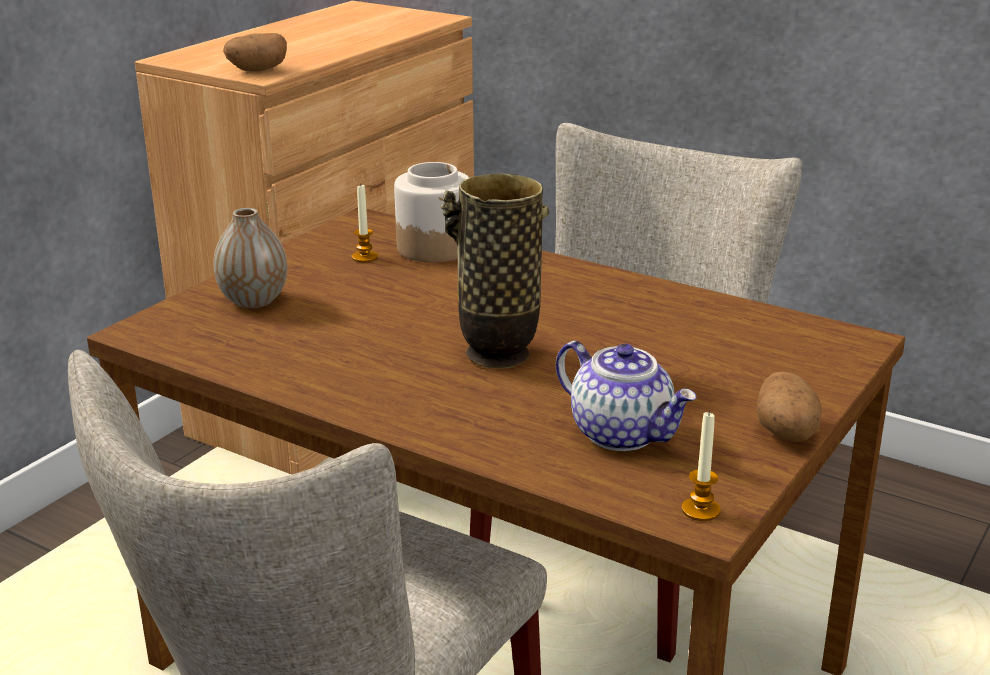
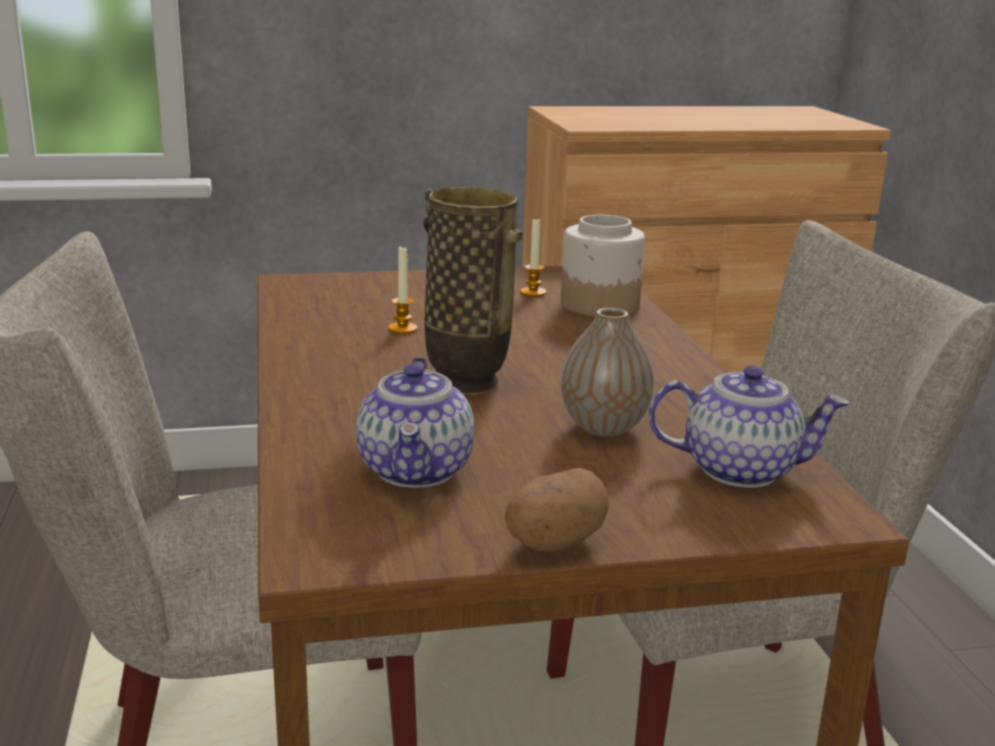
camera: 45 degrees right, 5 degrees down
(254, 301) = (394, 290): vase -> vase (604, 427)
(257, 70) = (590, 123): potato -> none
(700, 510) = (331, 549): candle -> candle (402, 329)
(767, 335) = (741, 469): none -> teapot

